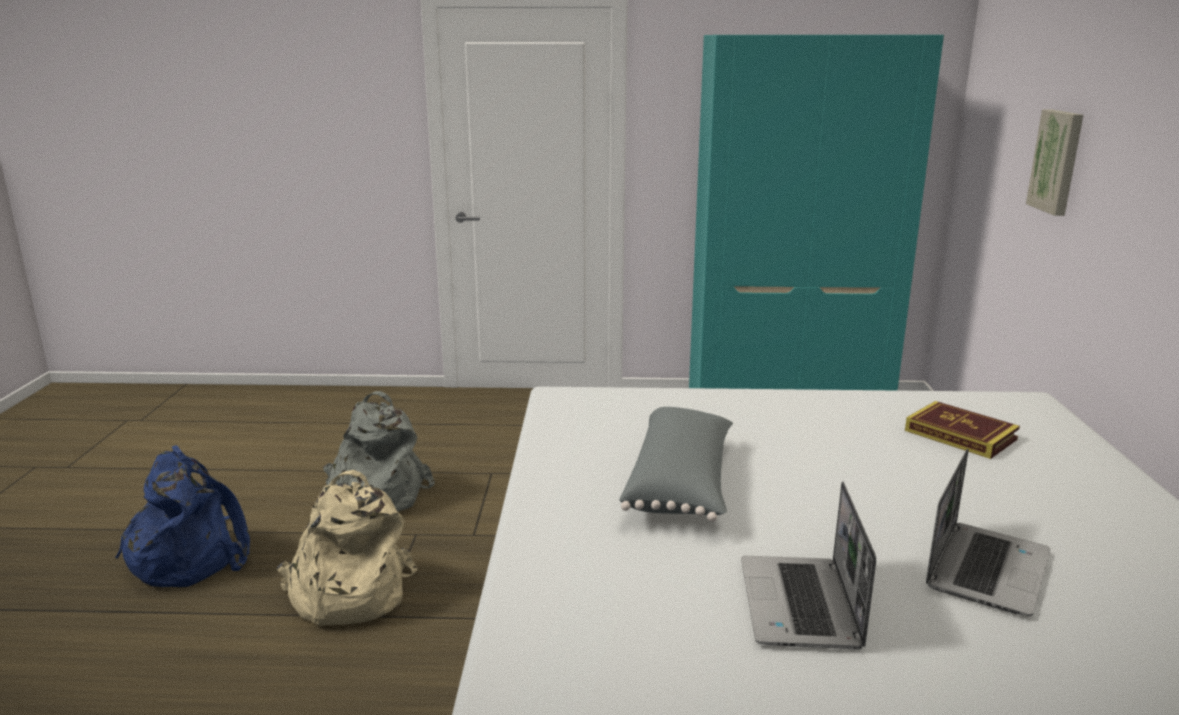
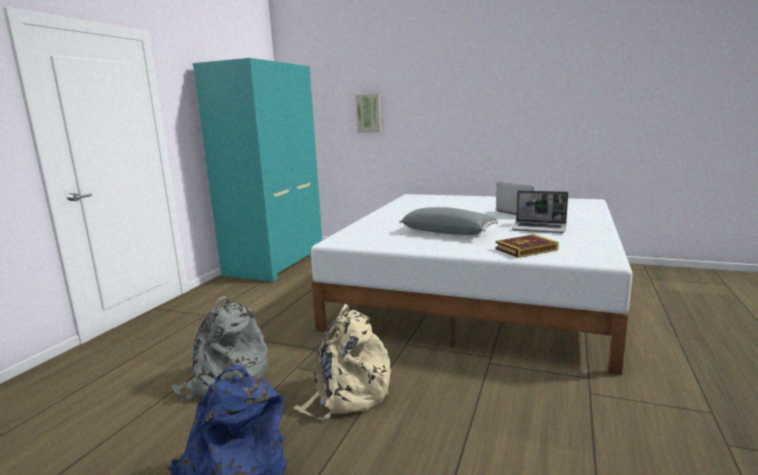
camera: 70 degrees left, 5 degrees down
(960, 435) = (431, 203): book -> book (526, 249)

